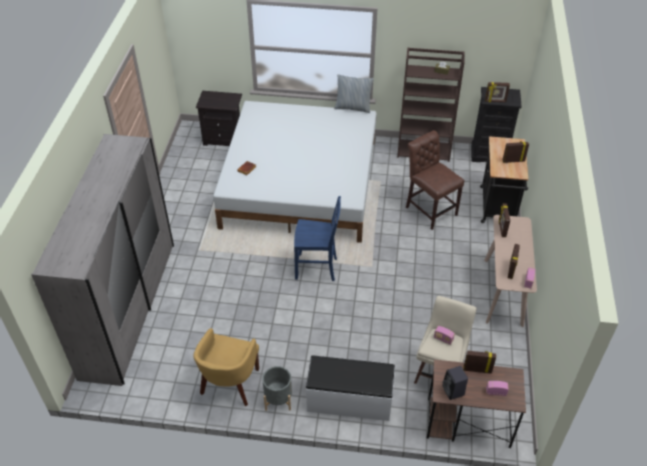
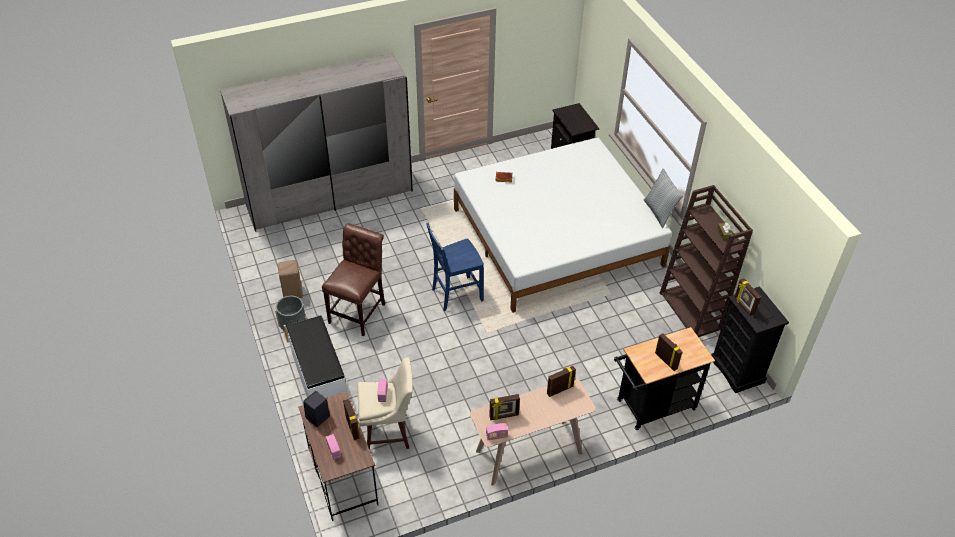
camera: 60 degrees right, 0 degrees up
(230, 384) = (292, 292): yellow armchair -> beige stool
(317, 268) = (455, 294): blue chair -> blue chair turned 90 degrees clockwise
(429, 209) = (602, 348): brown chair -> brown chair (359, 311)

